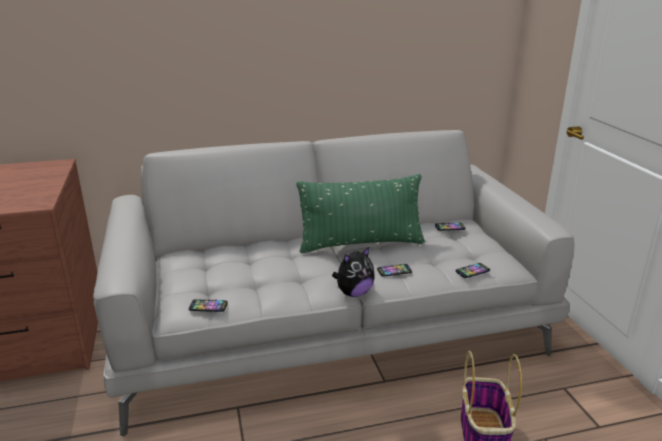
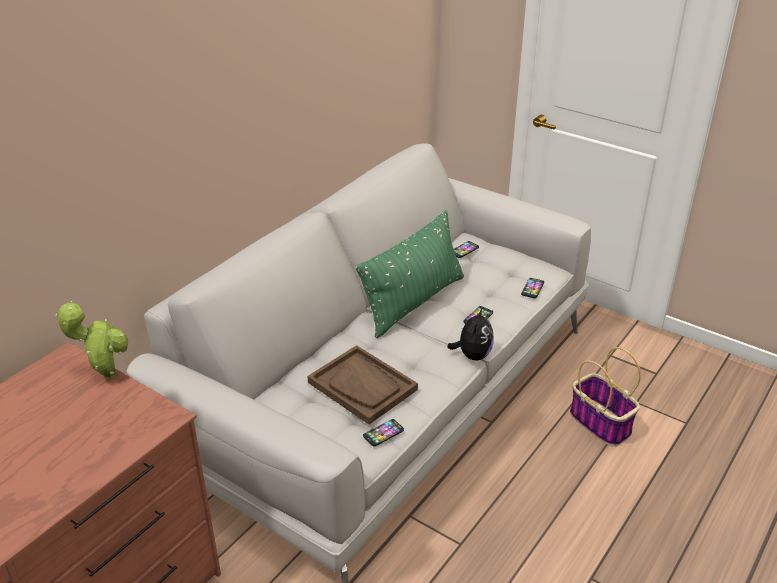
camera: 40 degrees left, 10 degrees up
(57, 176) = (106, 374): none -> potted plant
(241, 273) = (362, 386): none -> brown tray

